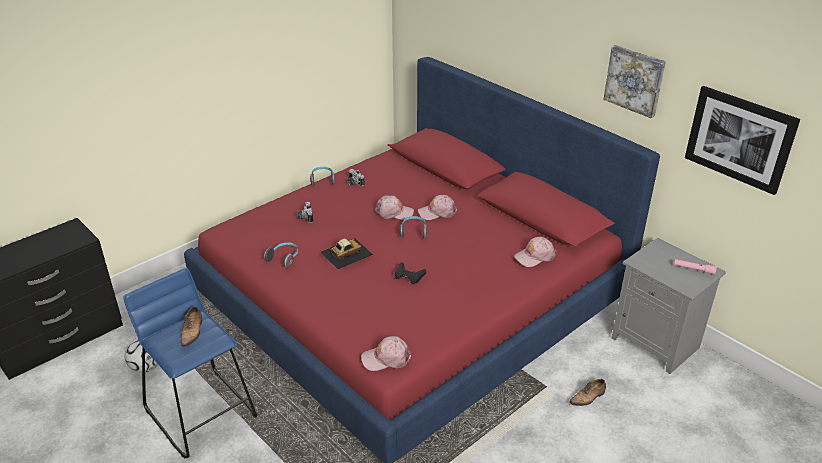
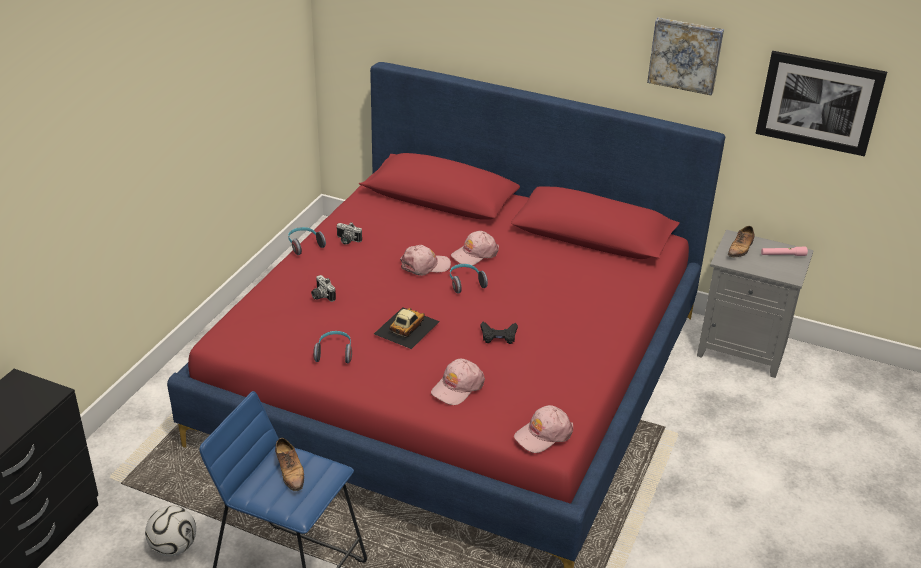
camera: 25 degrees left, 0 degrees up
(535, 256) = (618, 280): pink cap -> pink cap (457, 387)
(588, 397) = (712, 426): shoe -> shoe (740, 249)

